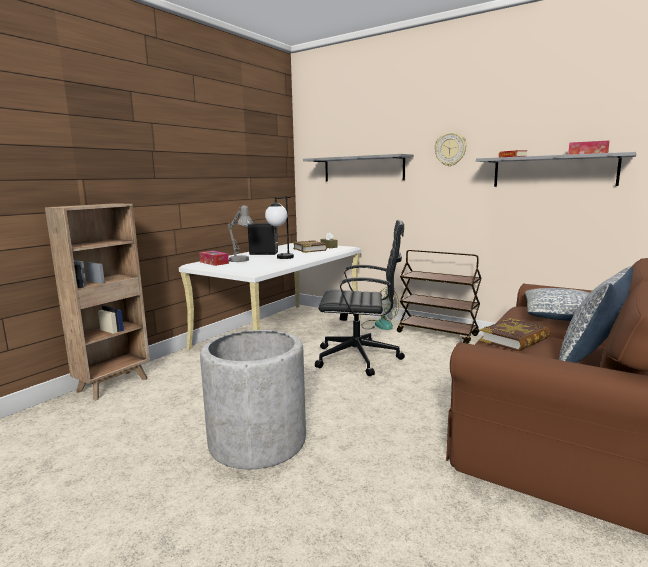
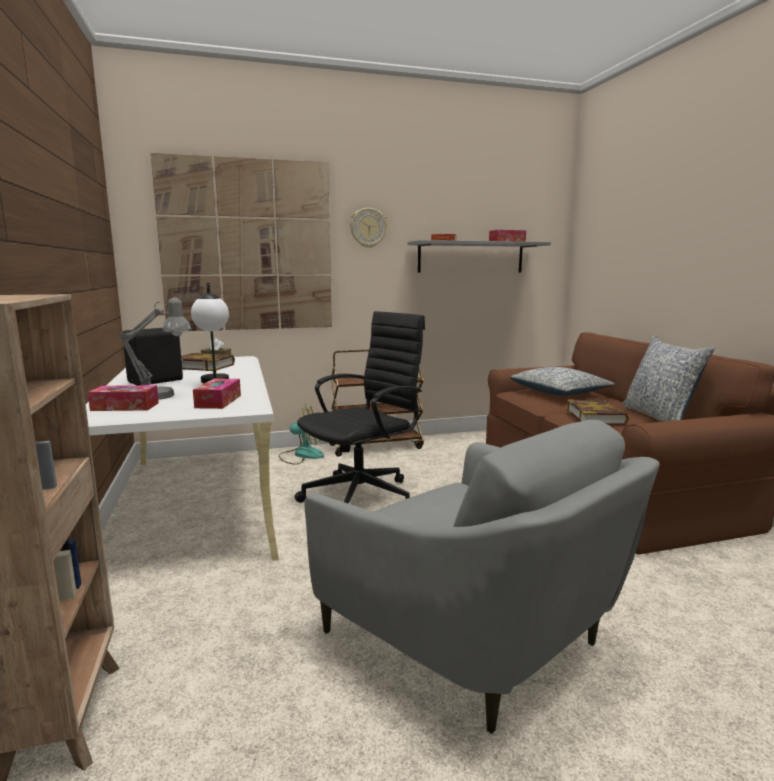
camera: 50 degrees left, 0 degrees up
(248, 267) = (218, 401): none -> tissue box
(257, 441) = (474, 637): grey planter -> grey armchair
(363, 169) = (247, 246): grey shelf -> picture

